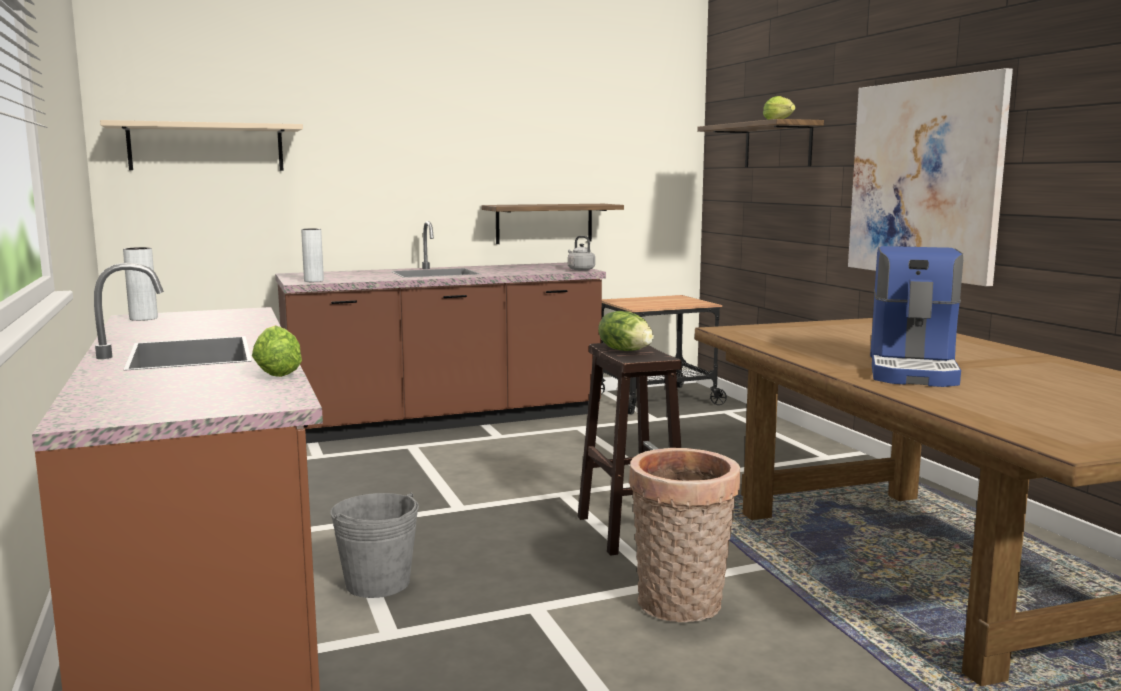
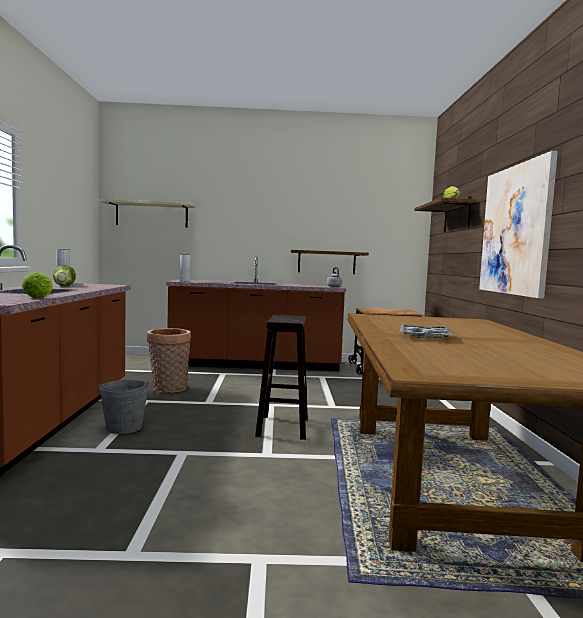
camera: 20 degrees right, 5 degrees down
(626, 350) = (284, 318): lettuce -> lettuce (65, 286)
(680, 607) = (260, 467): basket -> basket (168, 389)
(914, 370) = (424, 337): coffee machine -> tray

